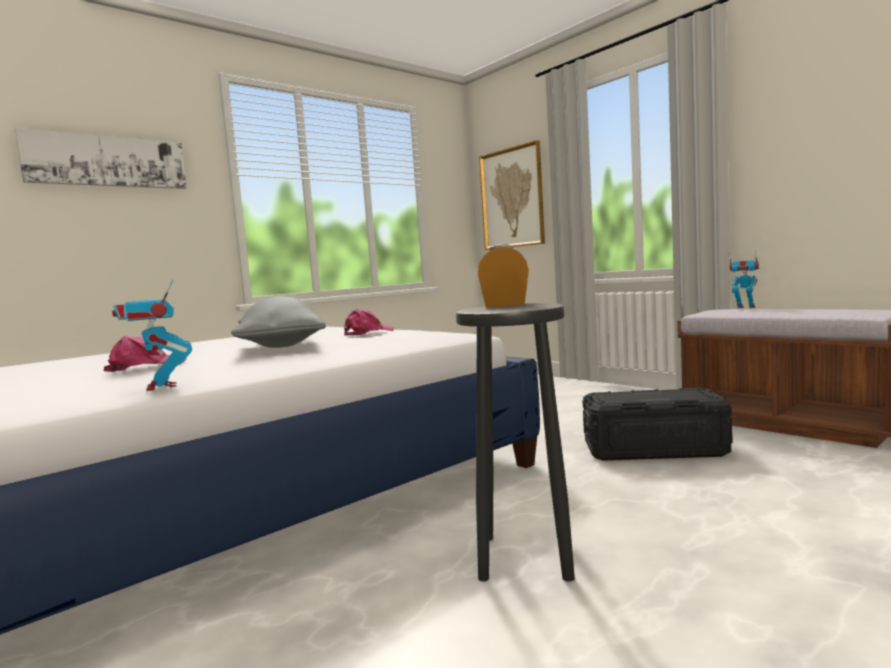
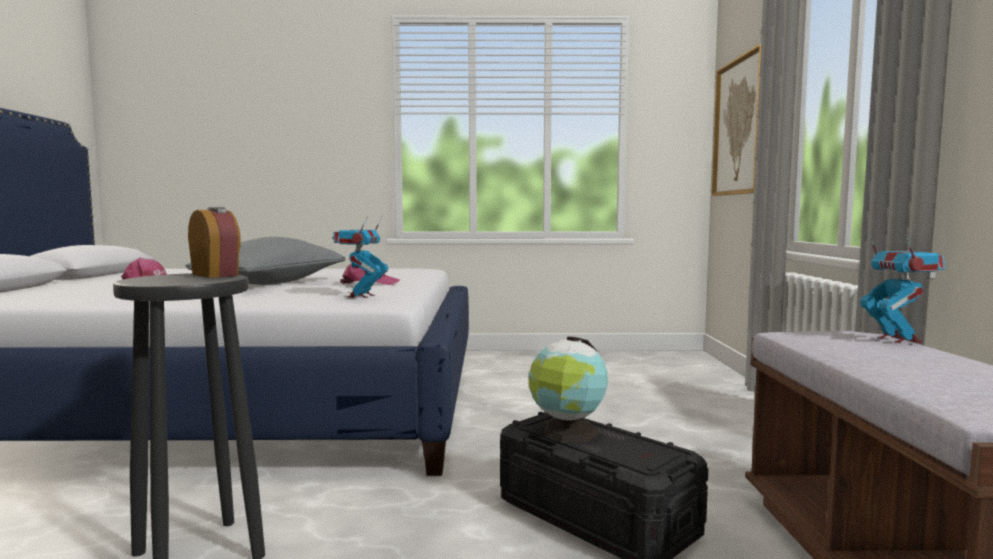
camera: 40 degrees right, 0 degrees up
(107, 161) = (290, 108): picture -> none
(161, 386) = (58, 301): toy robot -> toy robot (361, 296)
(633, 398) = (568, 433): none -> globe

